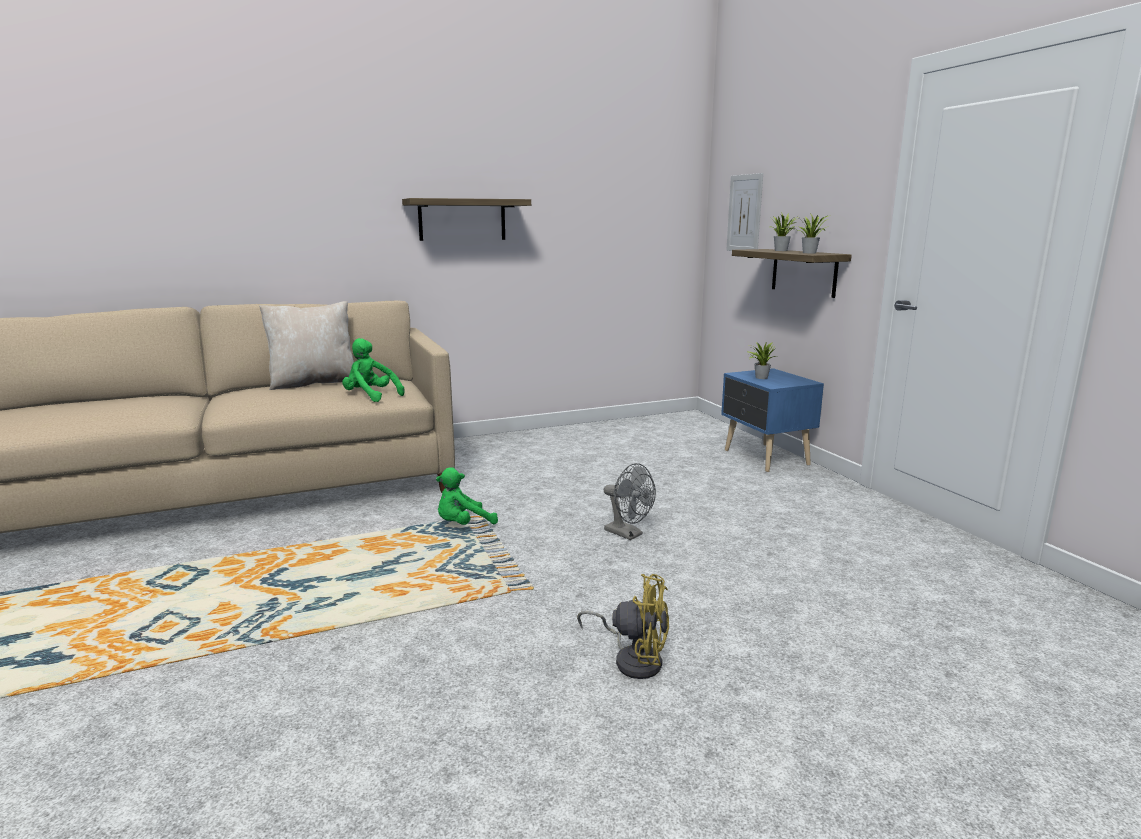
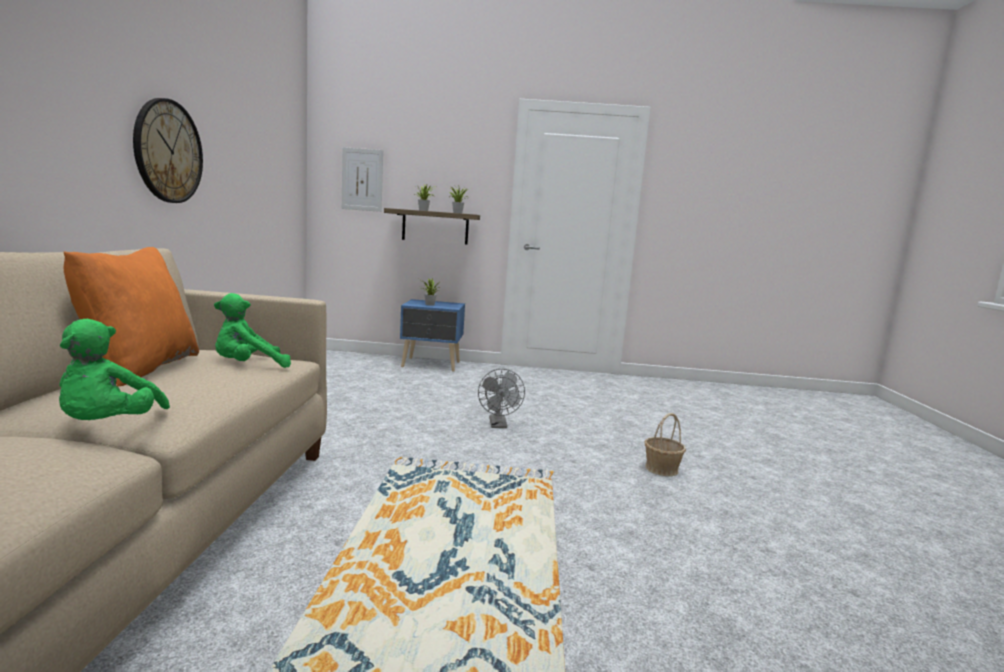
camera: 65 degrees left, 5 degrees down
(313, 383) = (139, 369): beige pillow -> orange pillow
(462, 220) = (168, 151): shelf -> wall clock
(463, 525) = (406, 468): green plush toy -> green plush toy (108, 426)
(628, 534) = (498, 425): grey fan -> grey fan turned 105 degrees clockwise
(633, 659) = (661, 469): yellow fan -> basket

